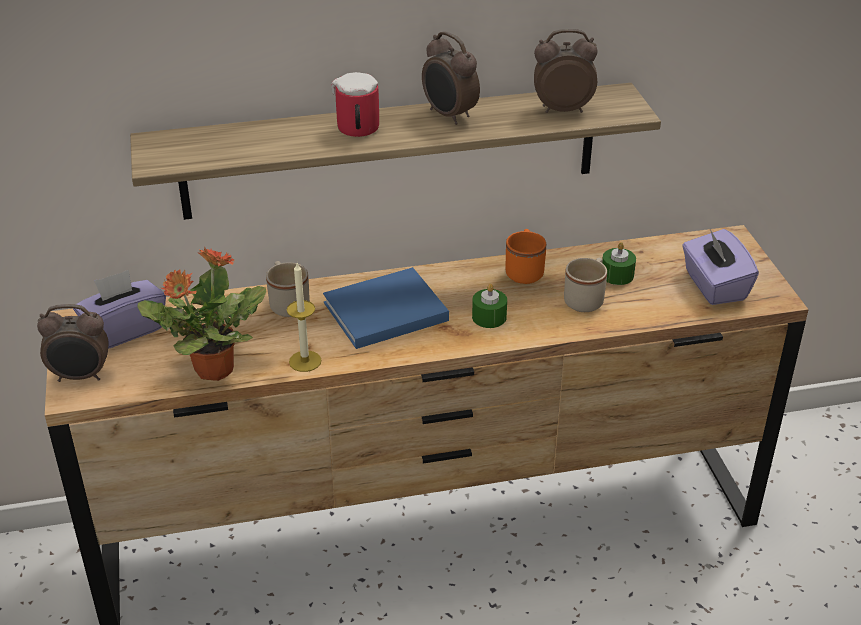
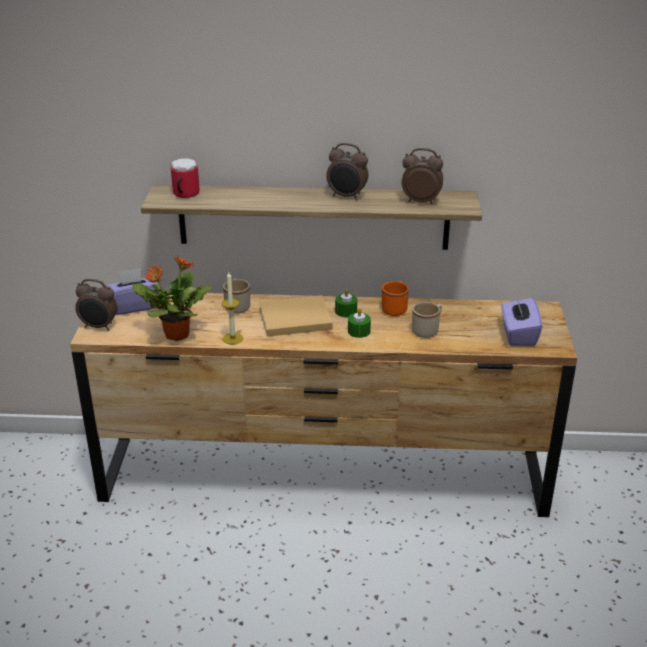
camera: 15 degrees right, 5 degrees down
(356, 131) = (285, 198): mug -> mug (184, 194)
(382, 312) = (292, 319): blue book -> beige book
(449, 115) = (347, 196): alarm clock -> alarm clock turned 45 degrees counterclockwise
(617, 275) = (455, 319): green candle -> green candle (346, 311)

